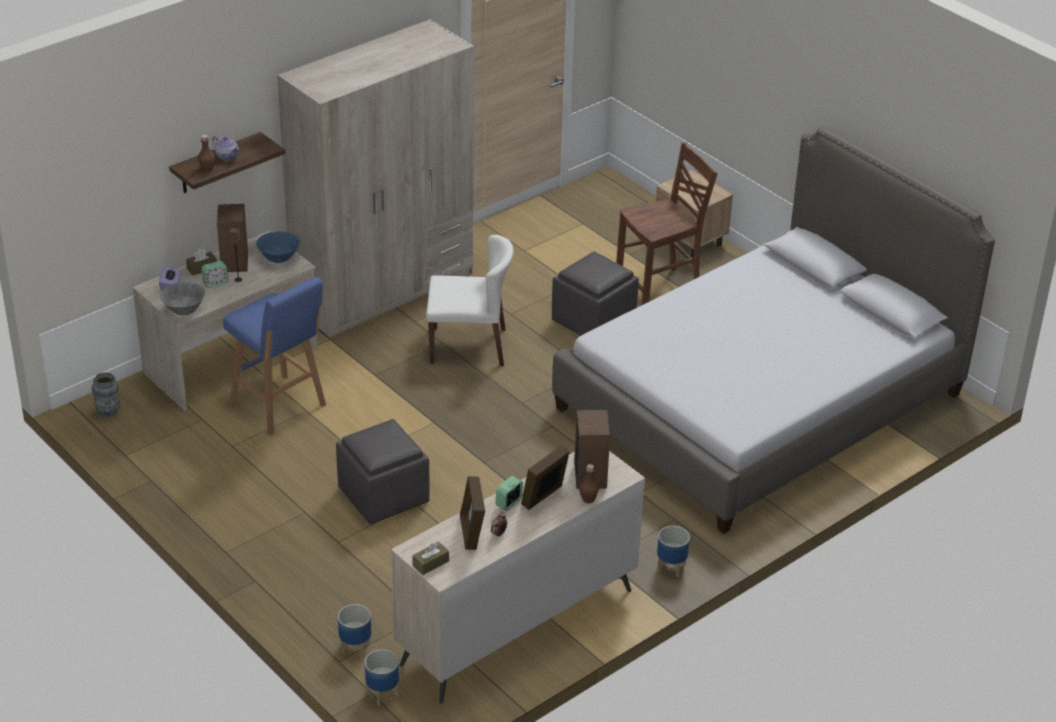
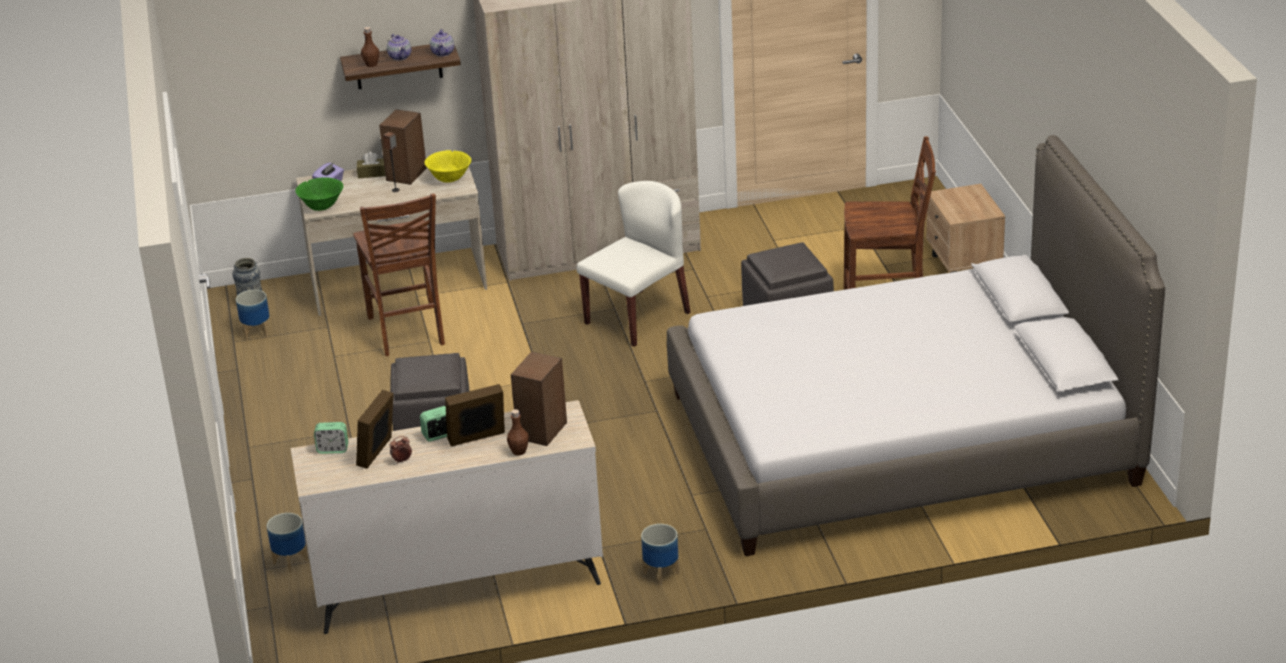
camera: 30 degrees right, 5 degrees down
(184, 311) = (321, 207): grey bowl -> green bowl
(215, 283) = (372, 189): alarm clock -> alarm clock (332, 449)
(263, 145) = (443, 52): none -> teapot
(279, 259) = (449, 180): blue bowl -> yellow bowl
(280, 407) = (407, 332): blue stool -> brown chair
(382, 693) = (279, 608): planter -> planter (256, 332)
(430, 563) = (314, 470): brown tissue box -> none
(469, 346) = (637, 317): white chair -> white chair turned 75 degrees counterclockwise

